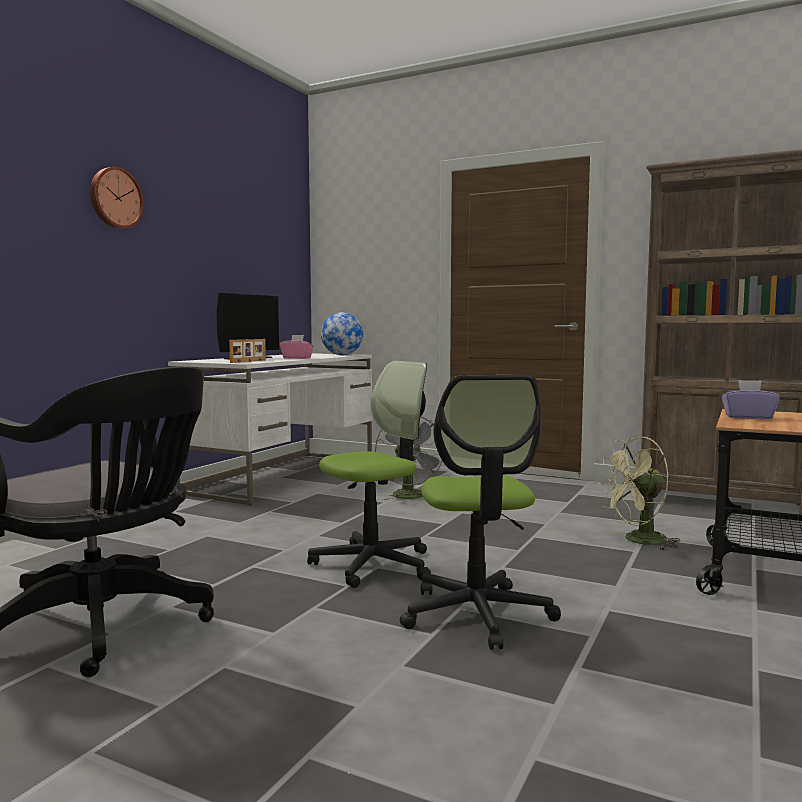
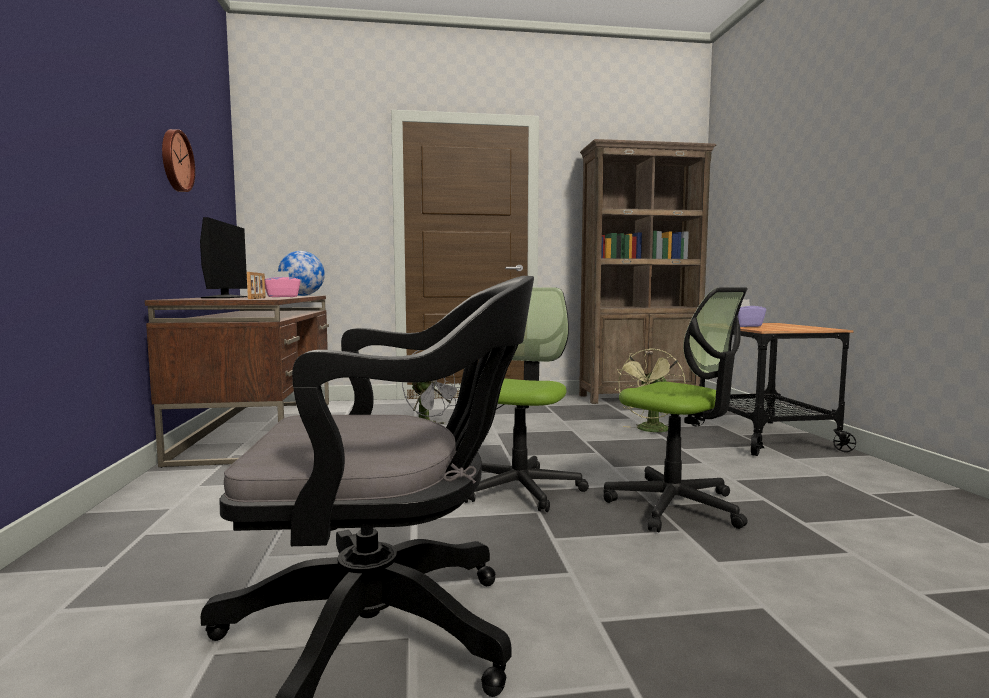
camera: 35 degrees left, 0 degrees up
(115, 198) = (84, 72): wall clock -> wall clock (175, 161)
(284, 476) = (262, 429): white desk -> brown desk

